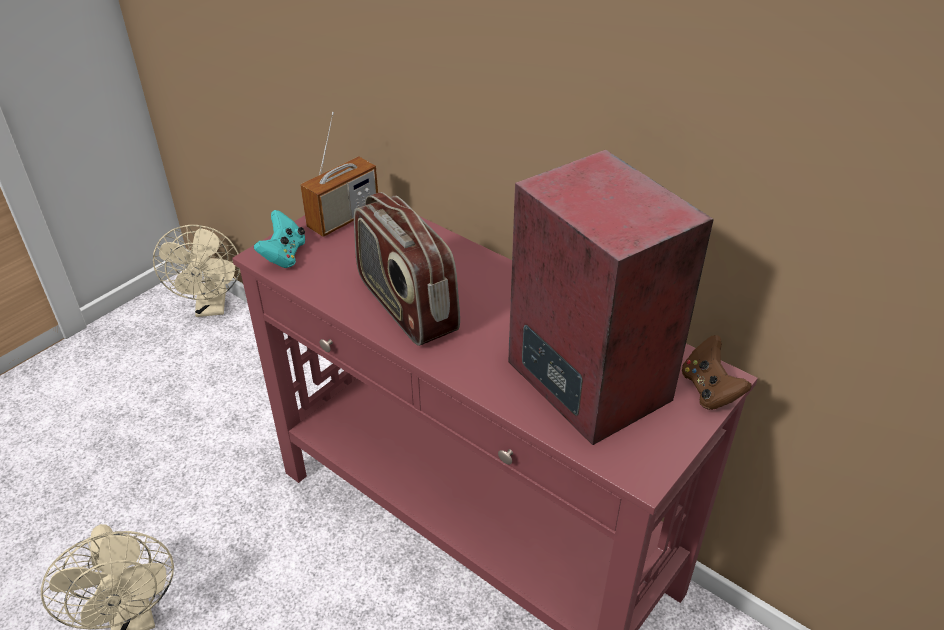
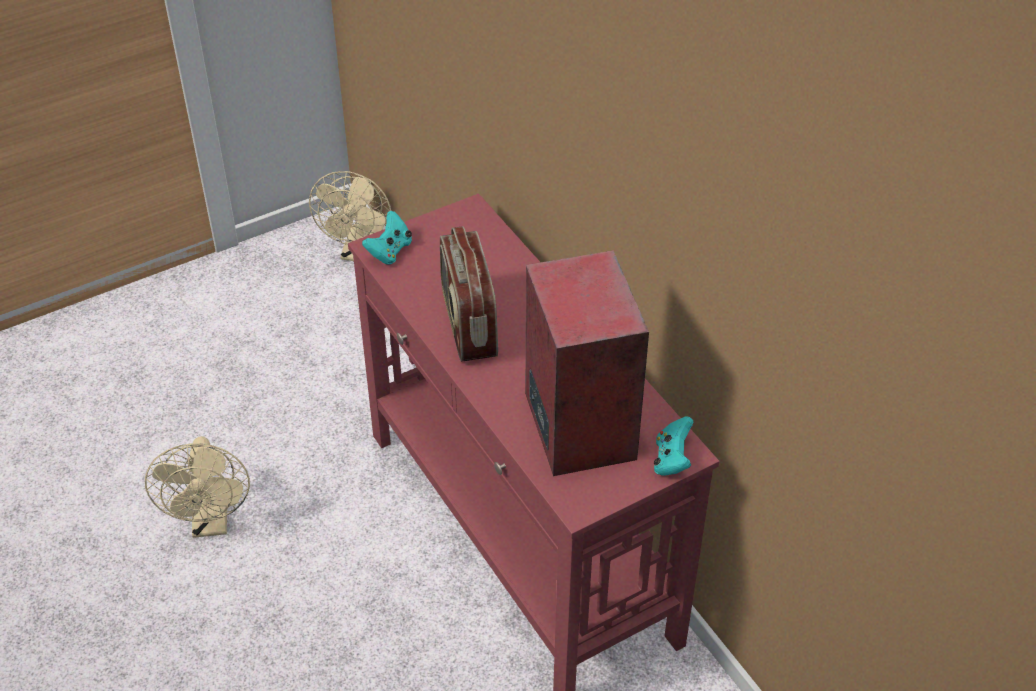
camera: 20 degrees right, 5 degrees up
(343, 218) = (453, 226): radio -> none
(709, 390) = (671, 459): brown game controller -> turquoise game controller

